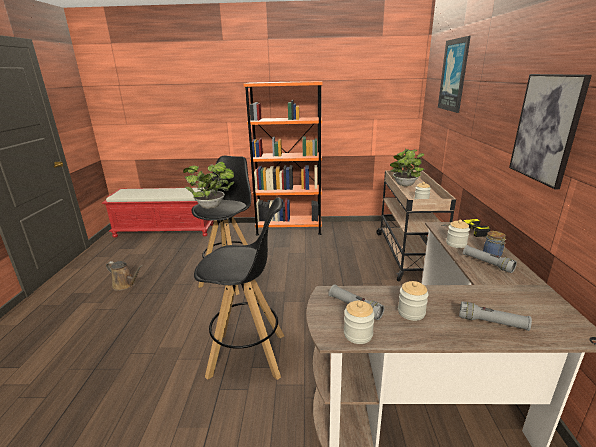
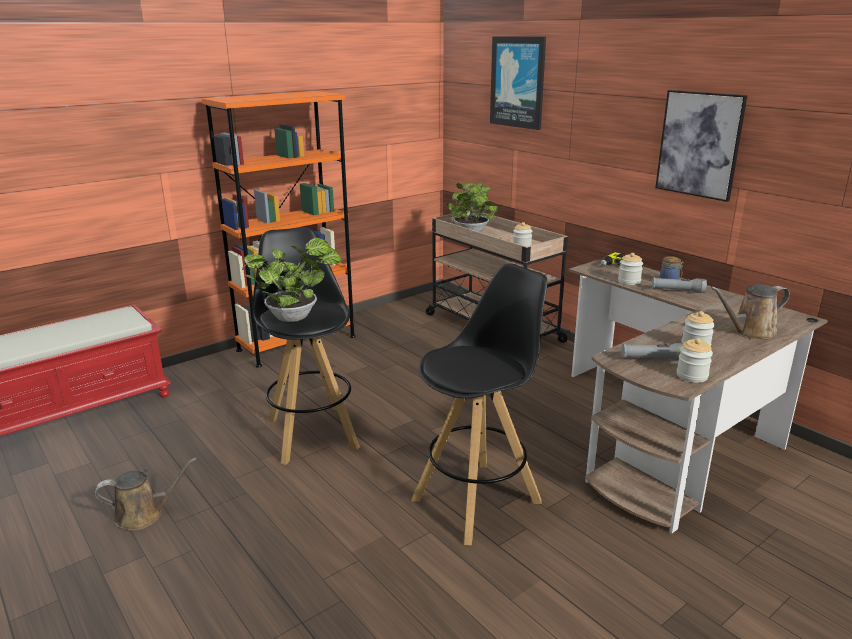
camera: 40 degrees left, 0 degrees up
(492, 323) = (750, 332): grey flashlight -> brown watering can

